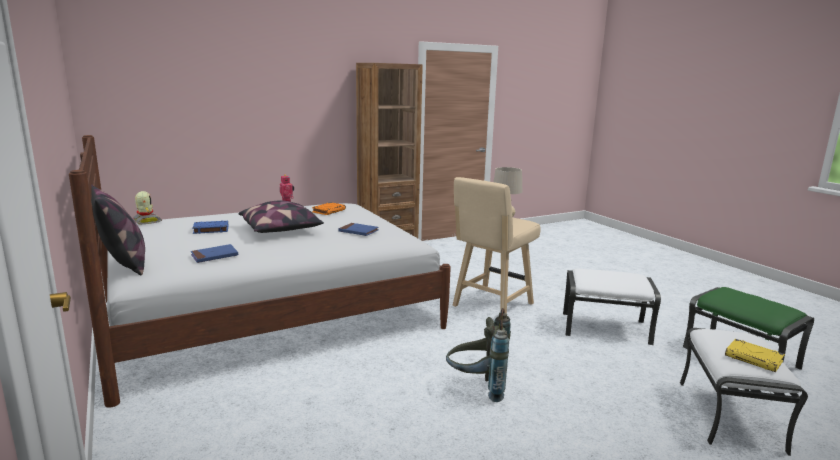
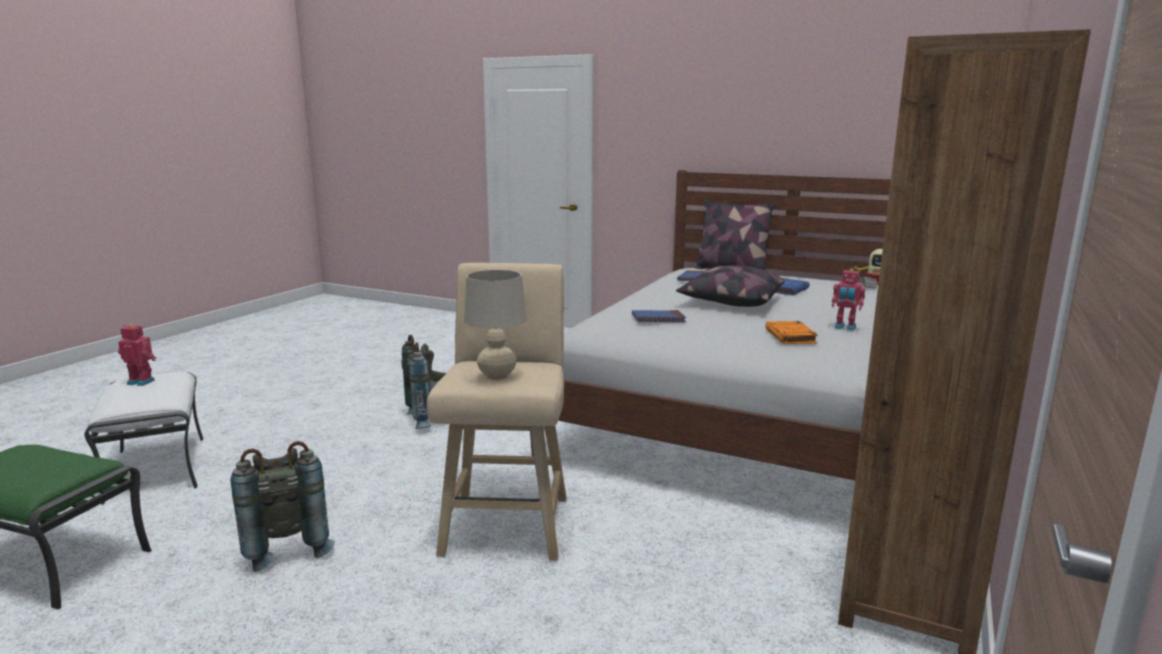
camera: 145 degrees right, 0 degrees up
(606, 328) = (286, 546): white ottoman -> grey backpack
(754, 359) = (142, 381): yellow book -> toy robot

